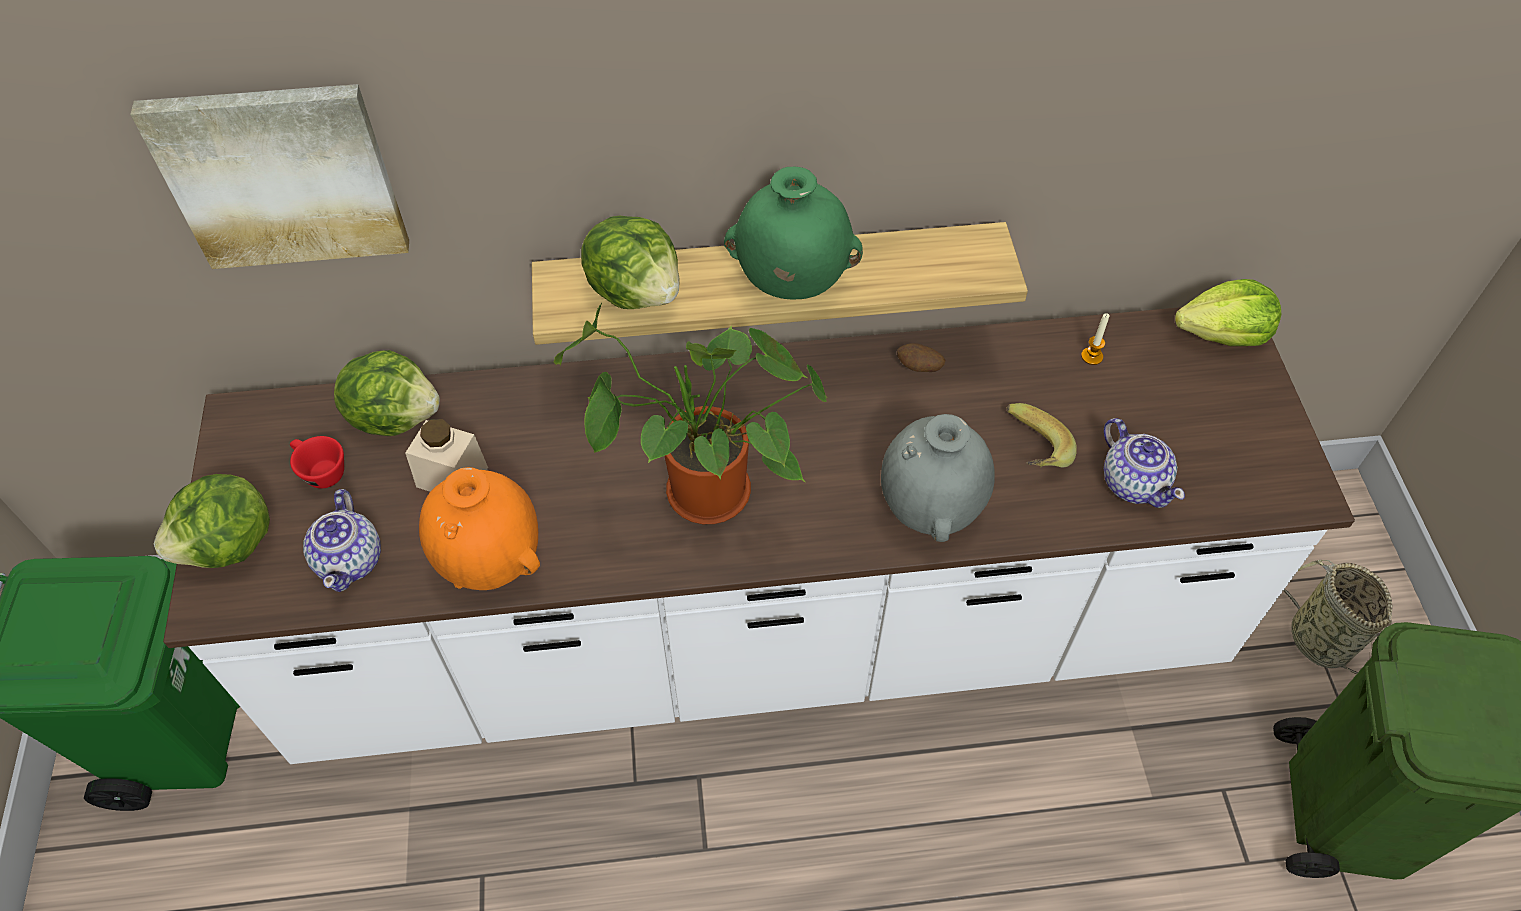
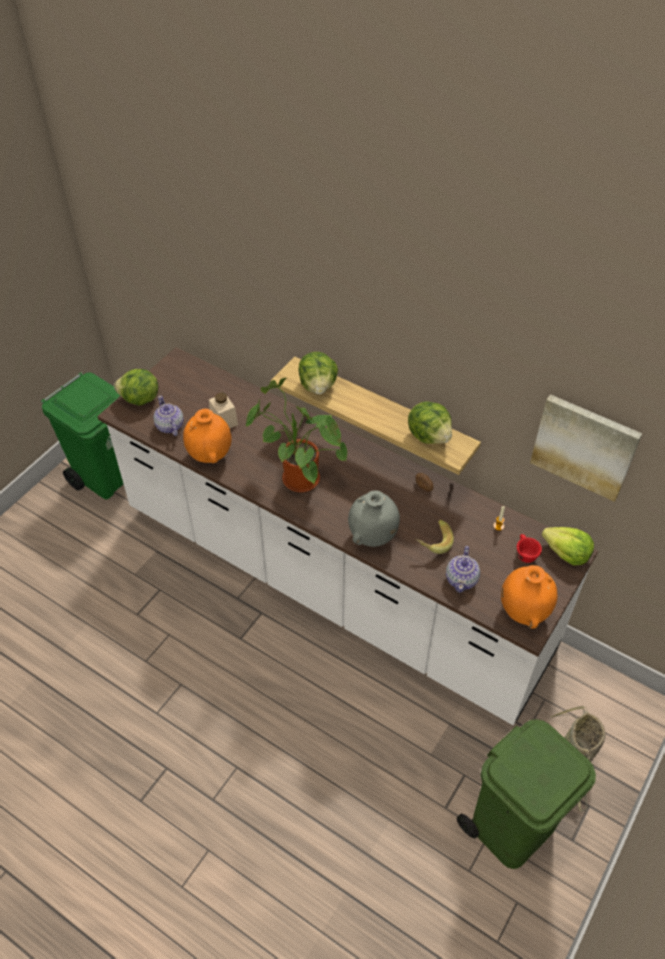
camera: 40 degrees right, 5 degrees down
(281, 175) = (219, 278): picture -> picture (584, 446)
(320, 471) = (186, 393): red cup -> red cup (525, 553)
(351, 559) = (169, 426): teapot -> teapot turned 120 degrees clockwise
(395, 416) = (225, 389): lettuce -> lettuce (429, 435)
(791, 283) = (374, 415): green vase -> none
(1266, 468) = (523, 611): none -> orange vase

